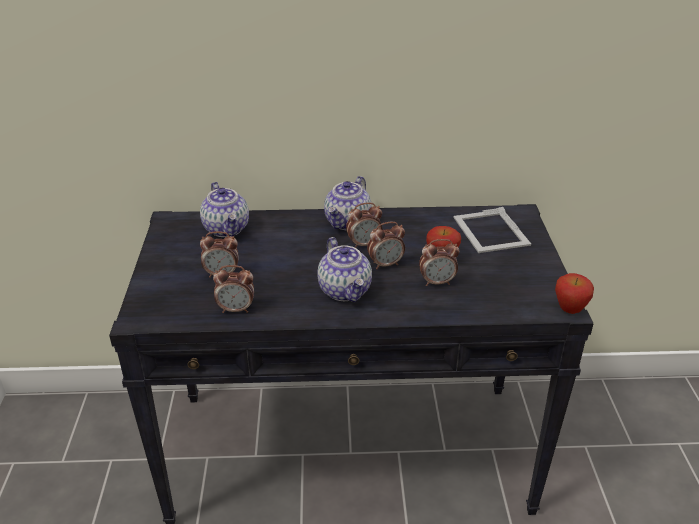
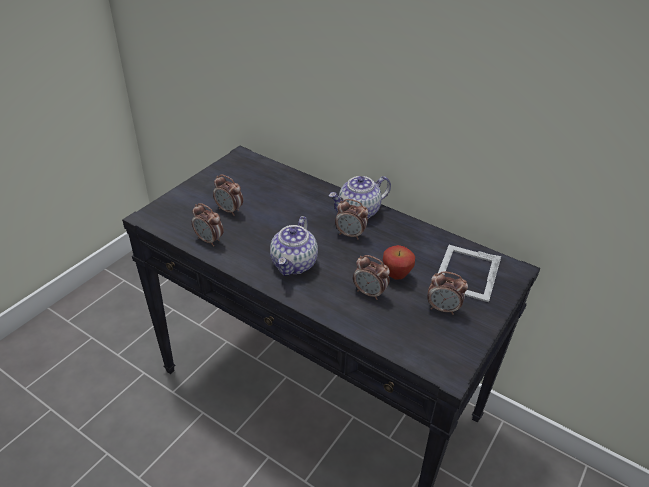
camera: 35 degrees right, 5 degrees up
(227, 229) = (270, 178): teapot -> none
(385, 264) = (347, 258): alarm clock -> alarm clock (443, 308)
(569, 310) = (452, 376): apple -> none

